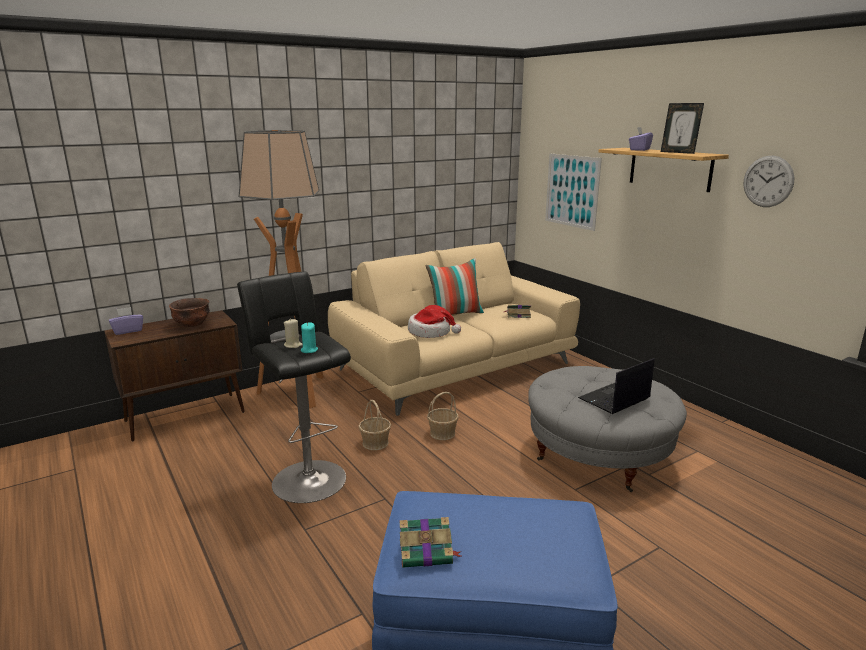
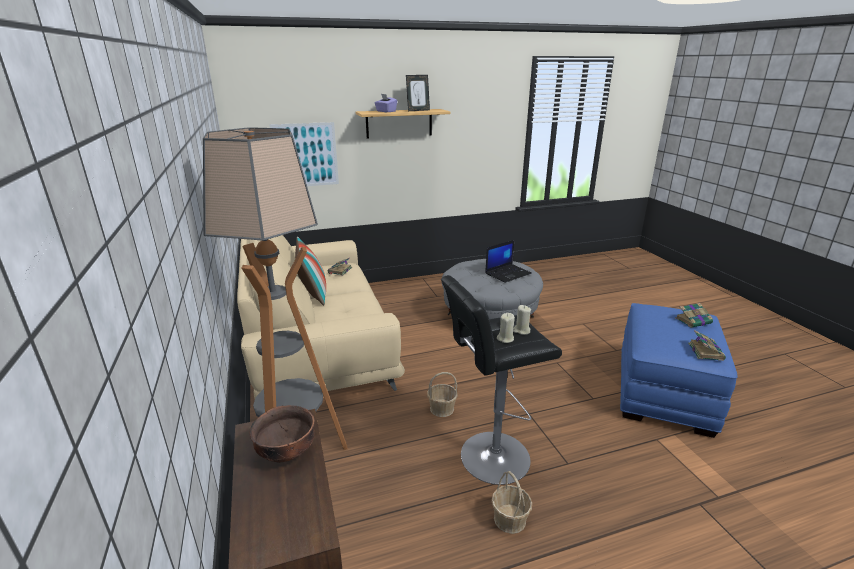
camera: 75 degrees left, 5 degrees up
(128, 331) = (260, 535): purple tissue box -> none
(309, 350) = (521, 330): turquoise candle -> beige candle
(431, 332) = (350, 311): hat -> none
(443, 433) = (439, 370): basket -> basket (510, 519)
(540, 555) = (694, 321): none -> book
(614, 399) = (508, 273): laptop -> laptop turned 105 degrees counterclockwise
(768, 181) = (466, 122): wall clock -> none

